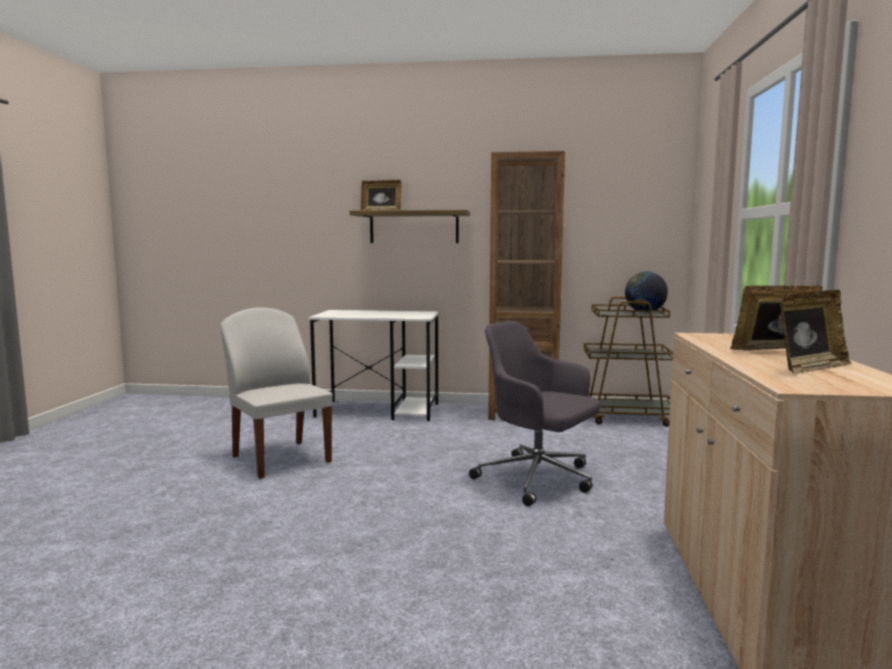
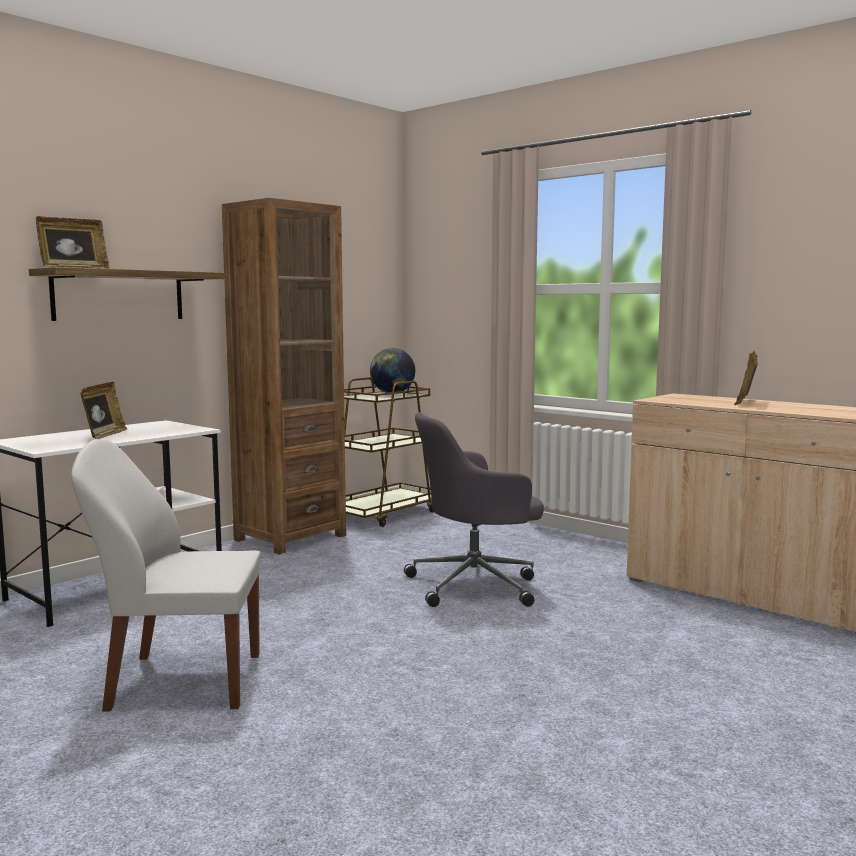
camera: 55 degrees left, 0 degrees up
(810, 368) = (815, 408): picture frame -> picture frame (104, 435)

